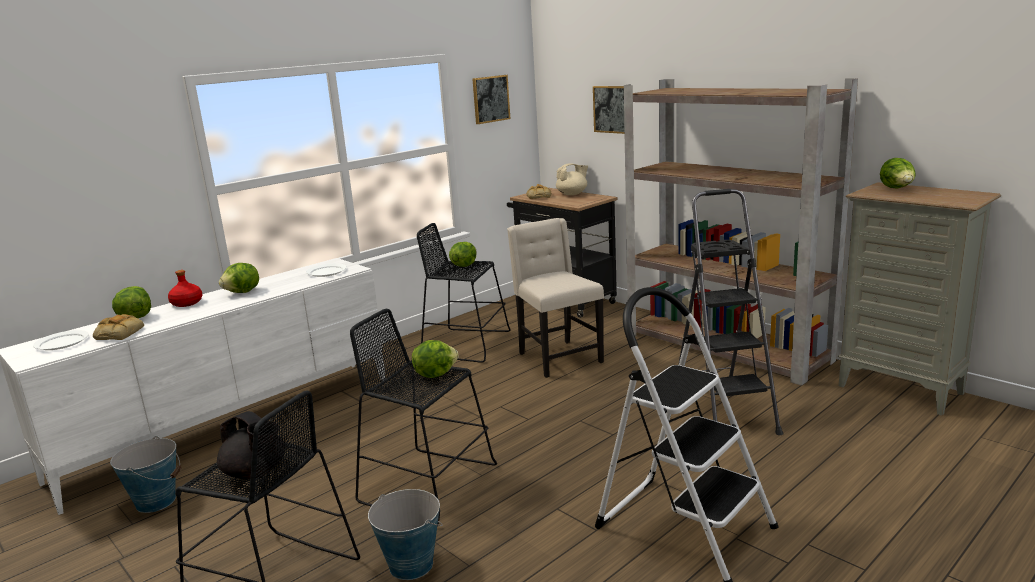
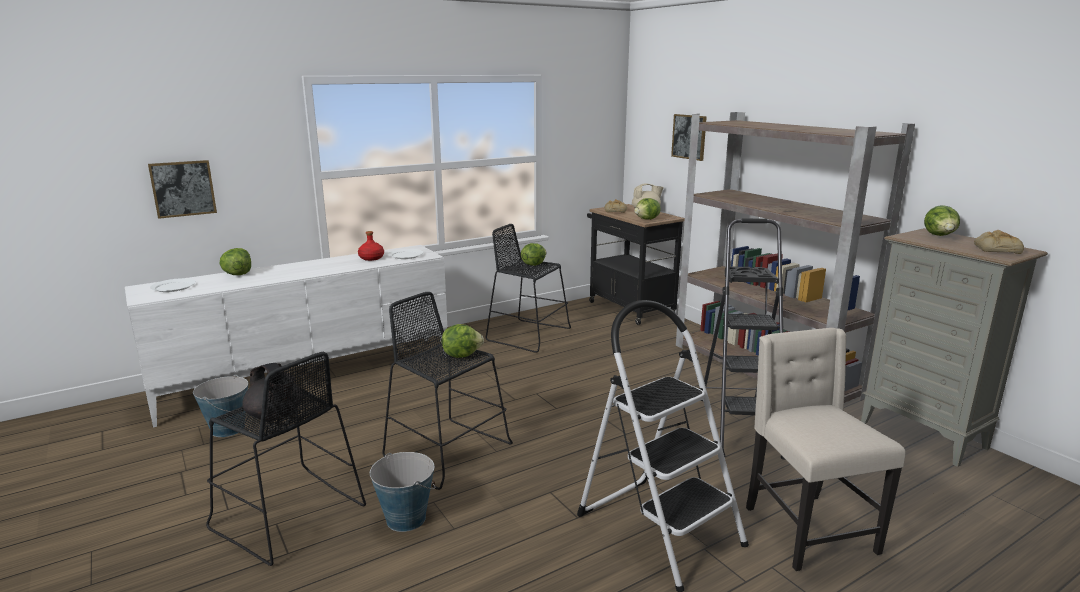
camera: 10 degrees right, 0 degrees up
(119, 333) = (218, 285): bread -> bread (996, 249)
(186, 303) = (282, 268): red bottle -> red bottle (371, 258)
(243, 292) = (330, 264): lettuce -> lettuce (647, 219)
(490, 99) = (581, 118): picture -> picture (183, 188)
(558, 358) = (603, 358): beige chair -> beige chair (806, 529)

